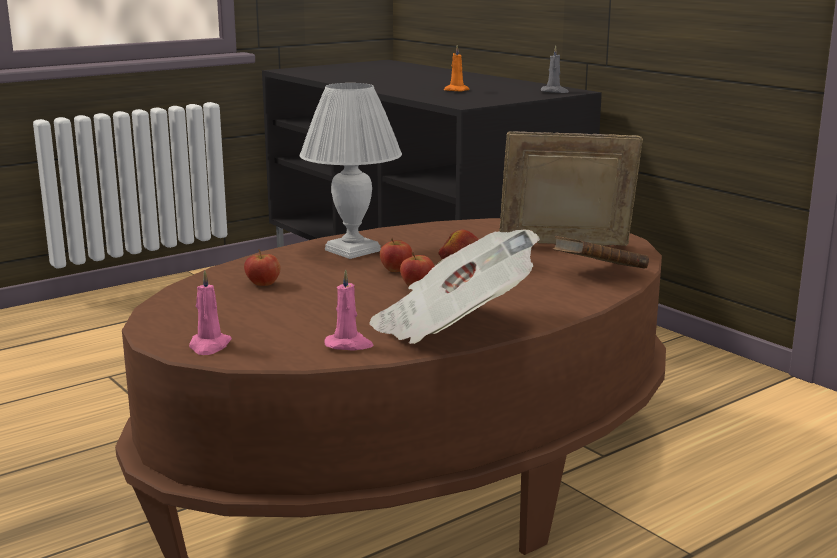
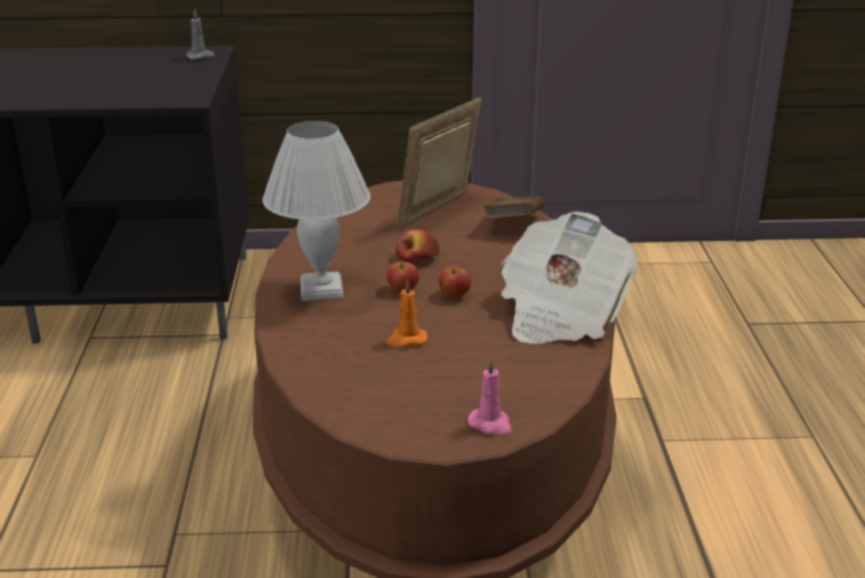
camera: 55 degrees left, 10 degrees up
(263, 284) = (359, 356): apple -> none
(349, 345) = (554, 364): pink candle -> none
(455, 90) = (111, 81): orange candle -> orange candle (406, 340)

